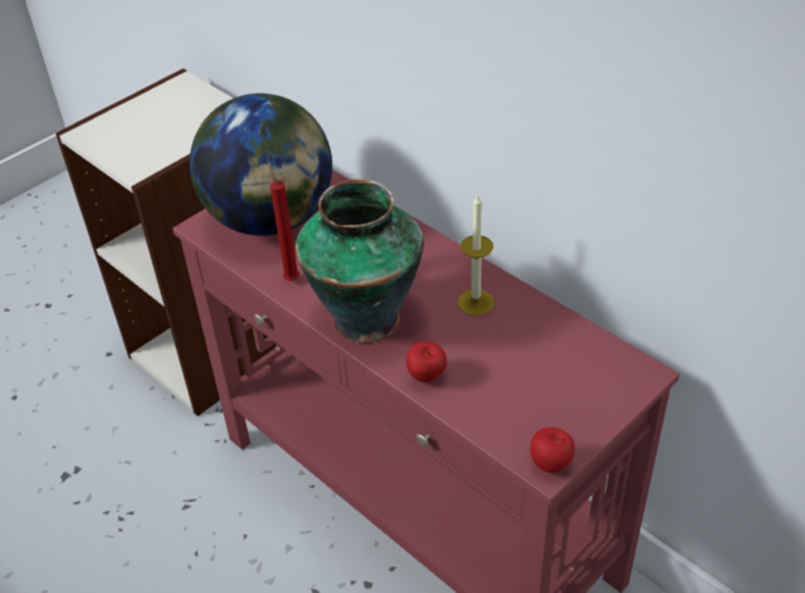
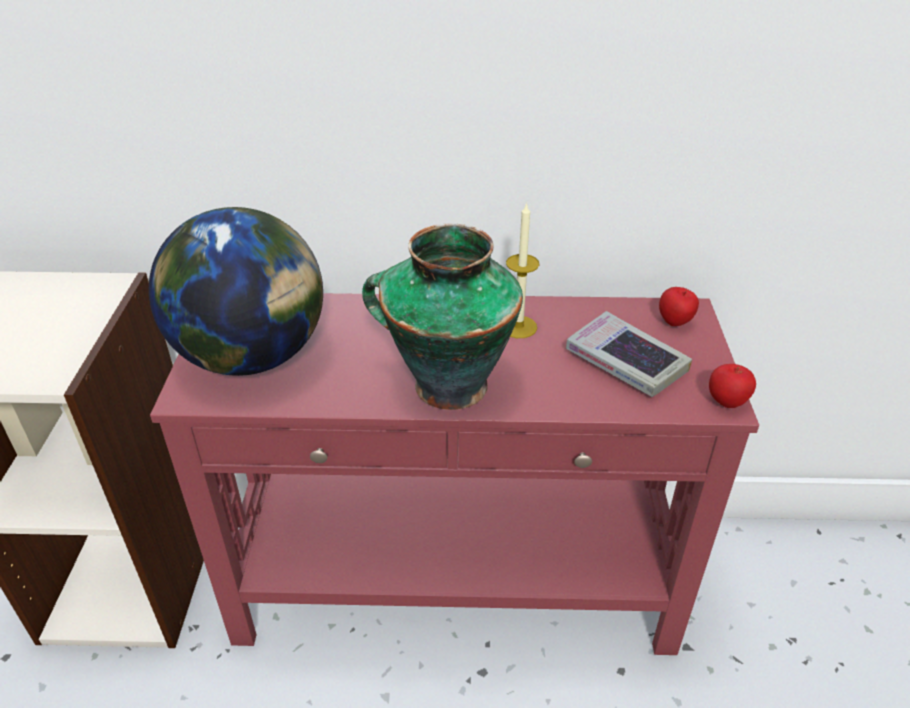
camera: 45 degrees left, 5 degrees down
(291, 278) = (339, 392): red candle -> none
(426, 377) = (559, 399): apple -> apple (675, 322)
(519, 381) = (626, 362): none -> book

